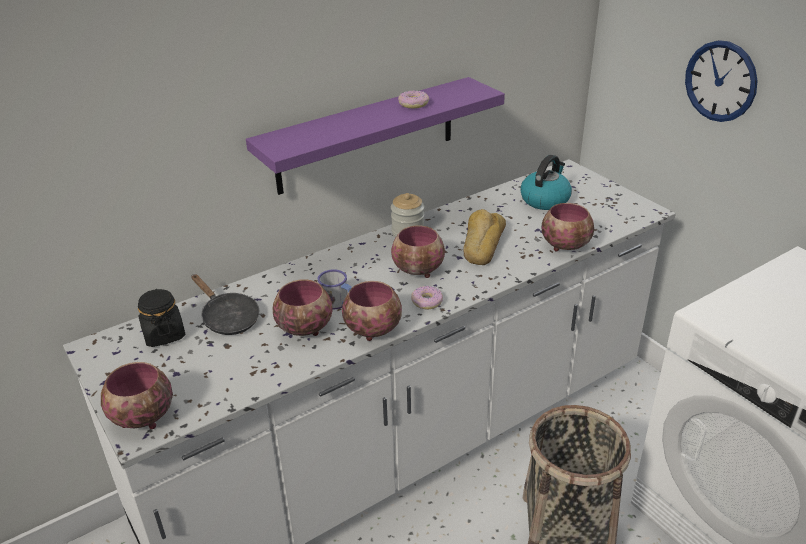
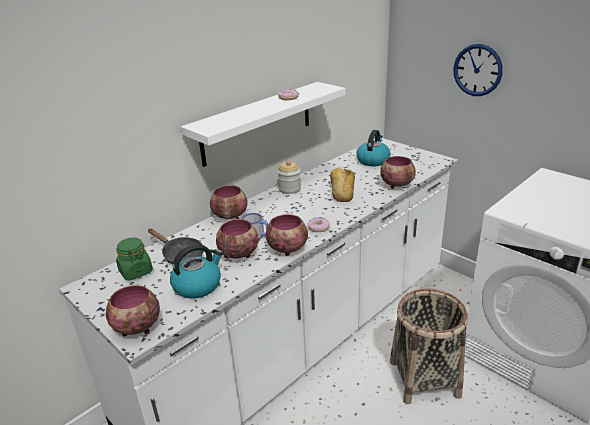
camera: 10 degrees left, 5 degrees down
(164, 334) = (136, 271): black jar -> green jar
(237, 368) = (198, 285): none -> kettle
(367, 135) = (257, 123): purple shelf -> white shelf
(419, 271) = (306, 210): bowl -> bowl (231, 217)

